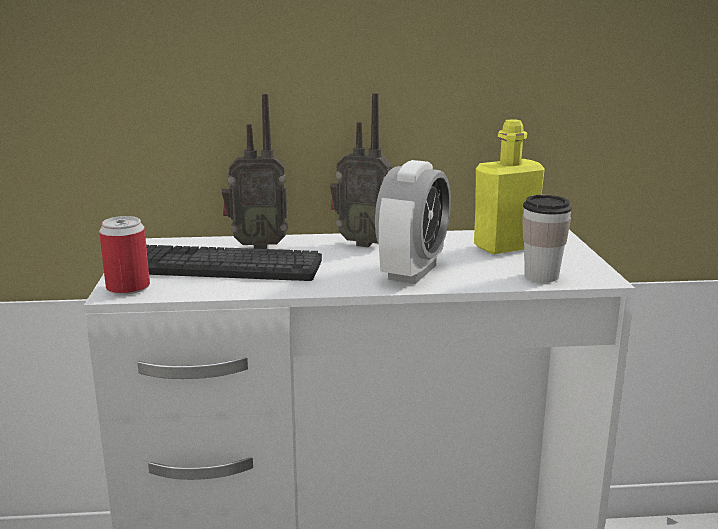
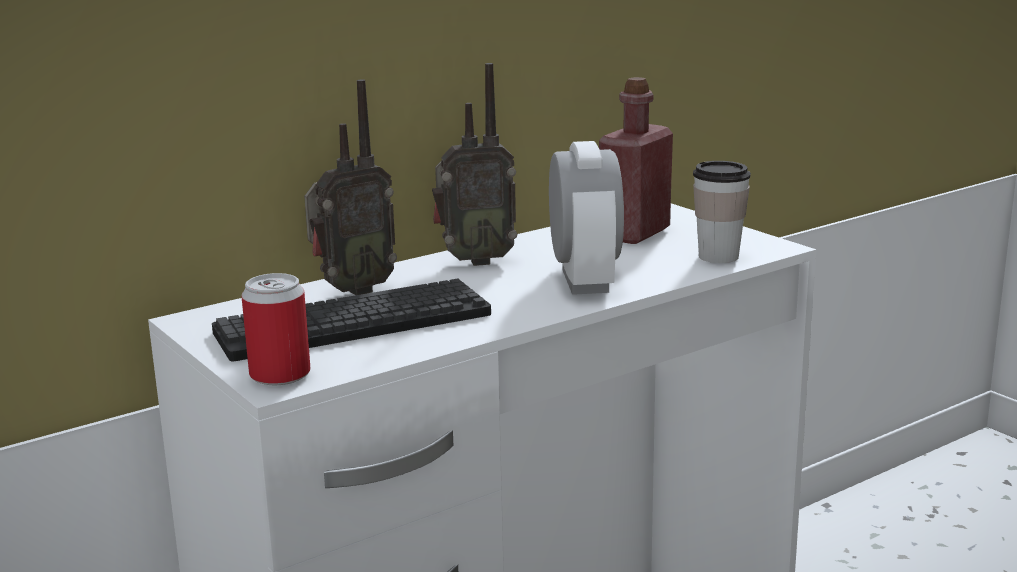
camera: 30 degrees left, 0 degrees up
(505, 247) = (634, 233): yellow bottle -> red bottle

